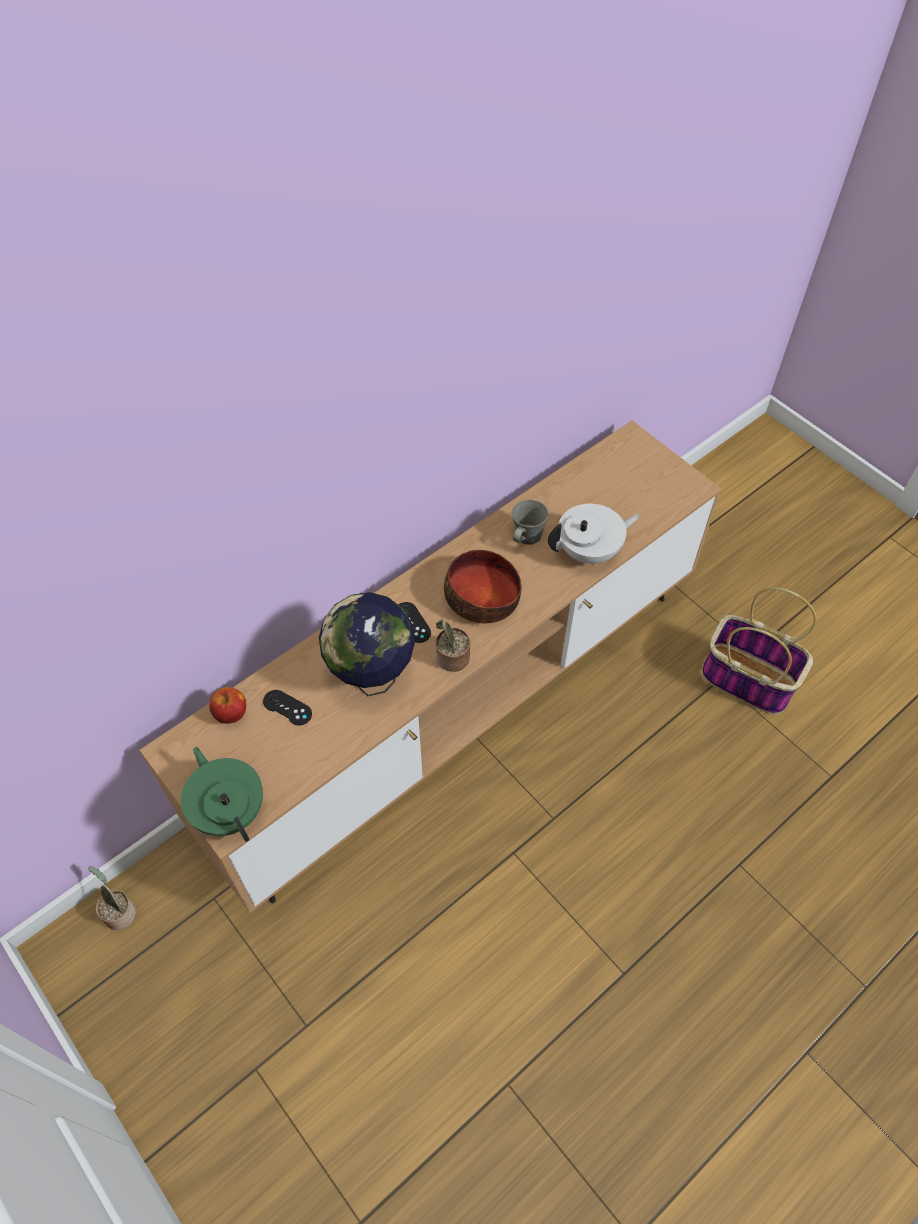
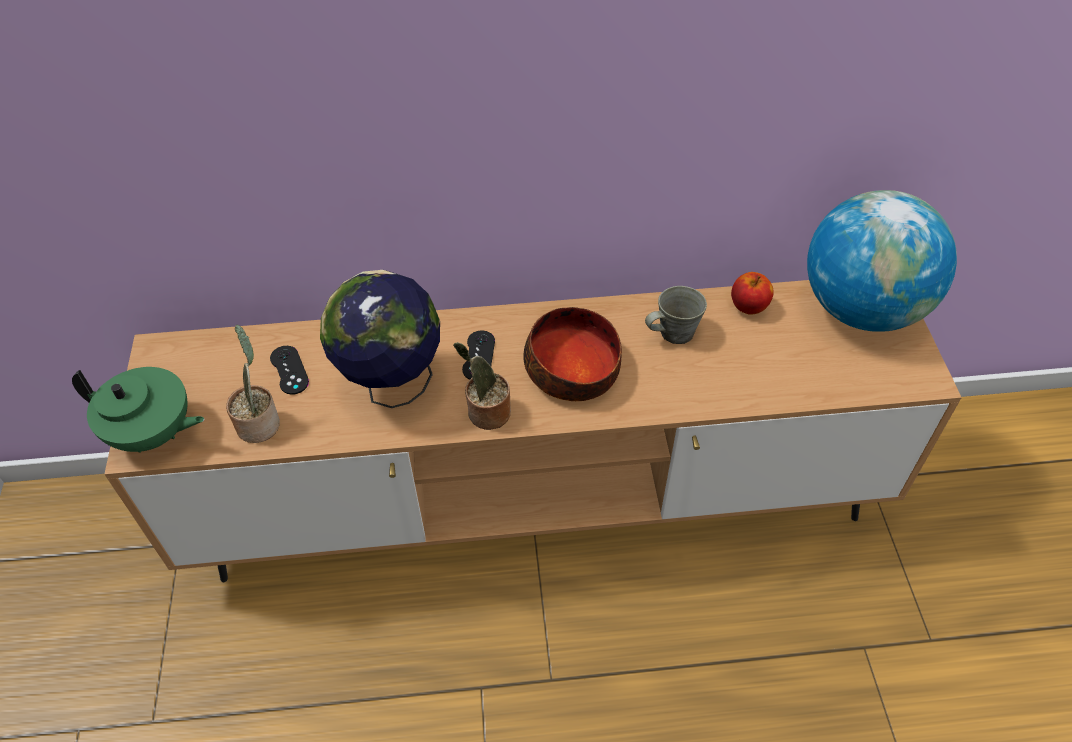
camera: 35 degrees right, 5 degrees down
(119, 912) = (99, 505): potted plant -> potted plant (259, 422)
(229, 810) = (153, 434): green teapot -> green teapot turned 105 degrees clockwise
(231, 713) = (236, 347): apple -> apple (748, 306)
(589, 551) = (734, 384): white teapot -> none
(627, 458) = (862, 308): none -> globe
(745, 679) = (898, 667): basket -> none

